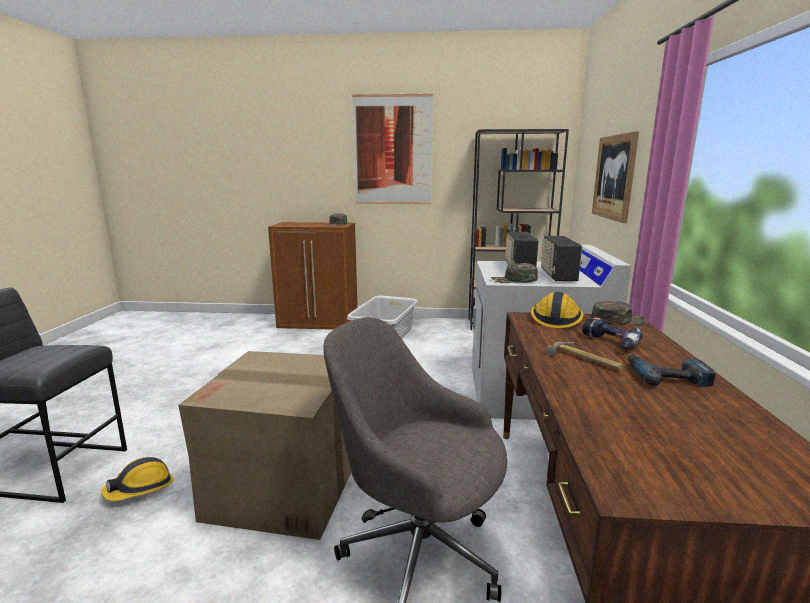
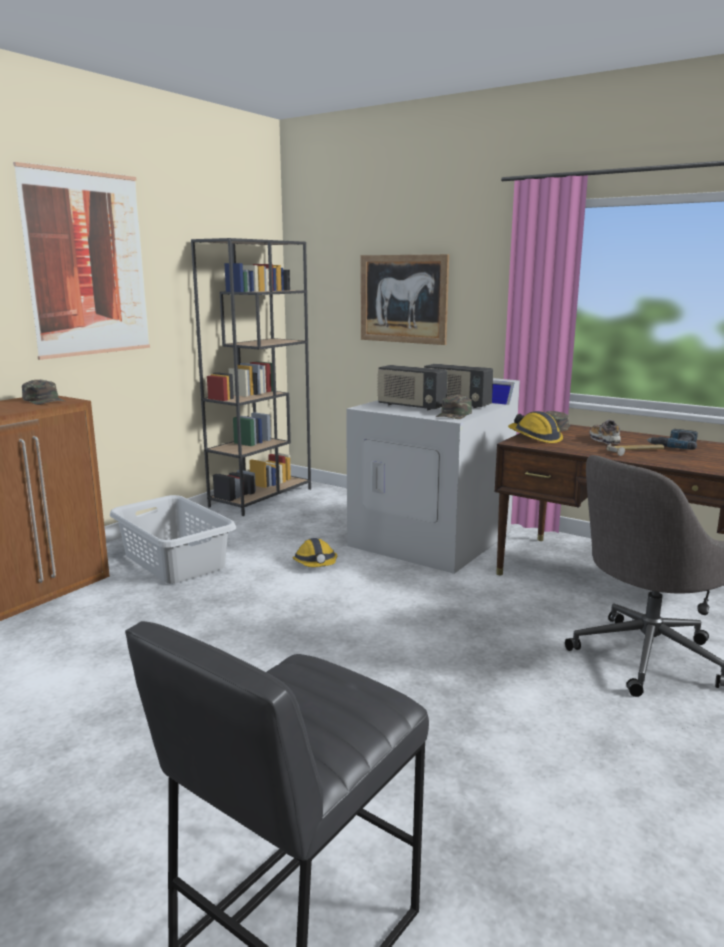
camera: 60 degrees left, 0 degrees up
(141, 488) = (433, 822): hard hat -> hard hat (316, 564)
(285, 487) = (505, 704): cardboard box -> none
(608, 343) = (604, 440): power drill -> shoe

